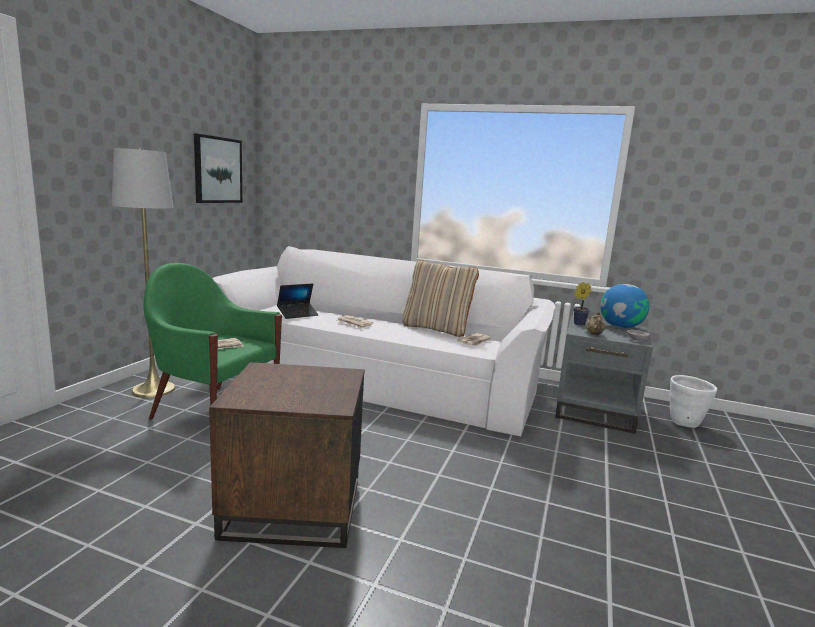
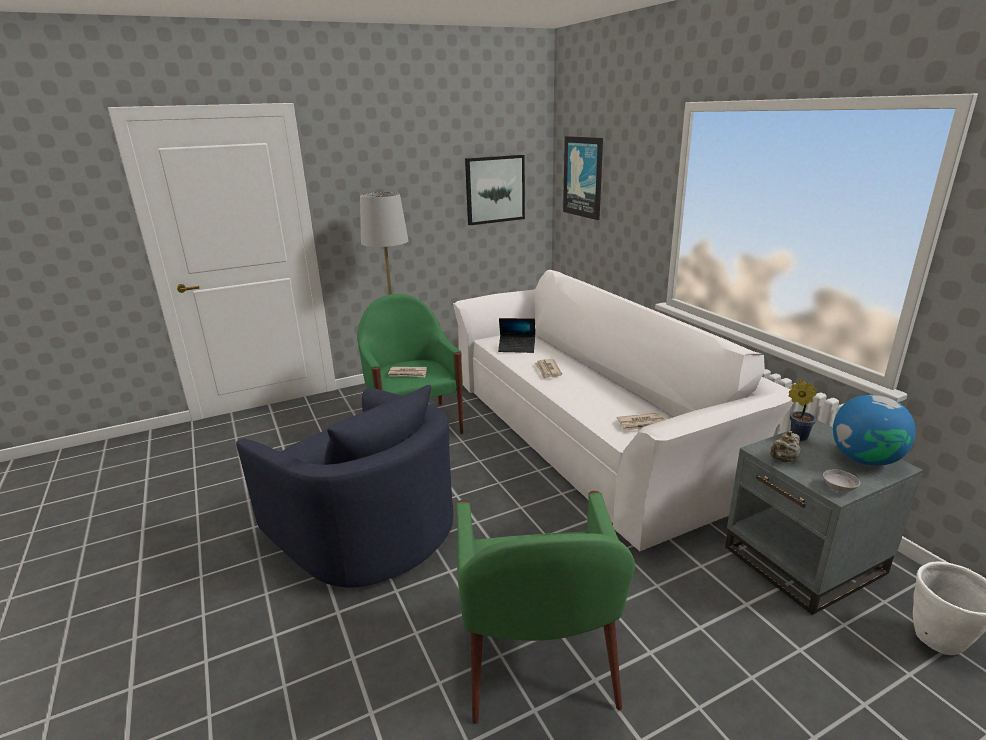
camera: 45 degrees right, 10 degrees up
(293, 508) = (365, 528): brown side table -> blue armchair
(303, 165) = (583, 177): none -> picture
(436, 329) = (628, 395): beige pillow -> none
(567, 527) = (537, 663): none -> green armchair

